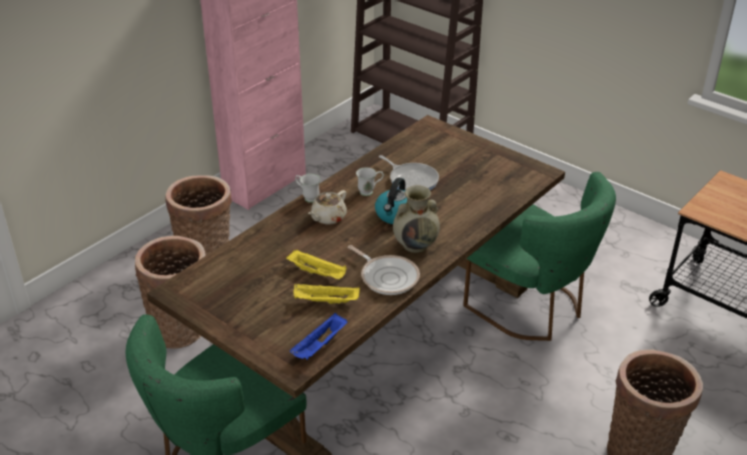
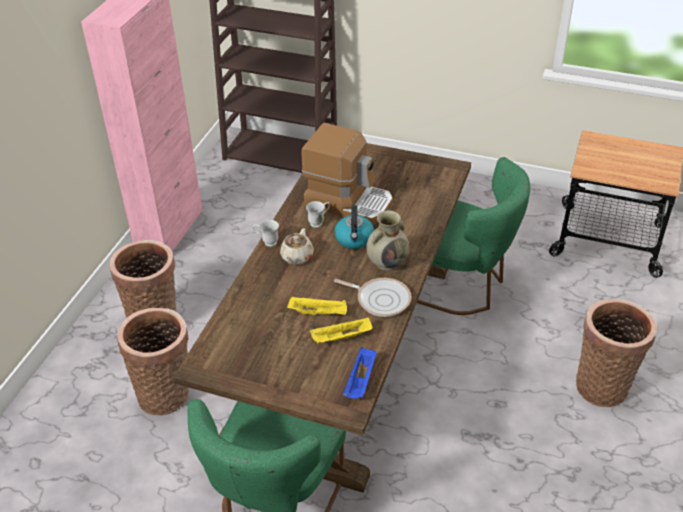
camera: 20 degrees left, 5 degrees up
(412, 180) = (349, 202): frying pan -> coffee machine

